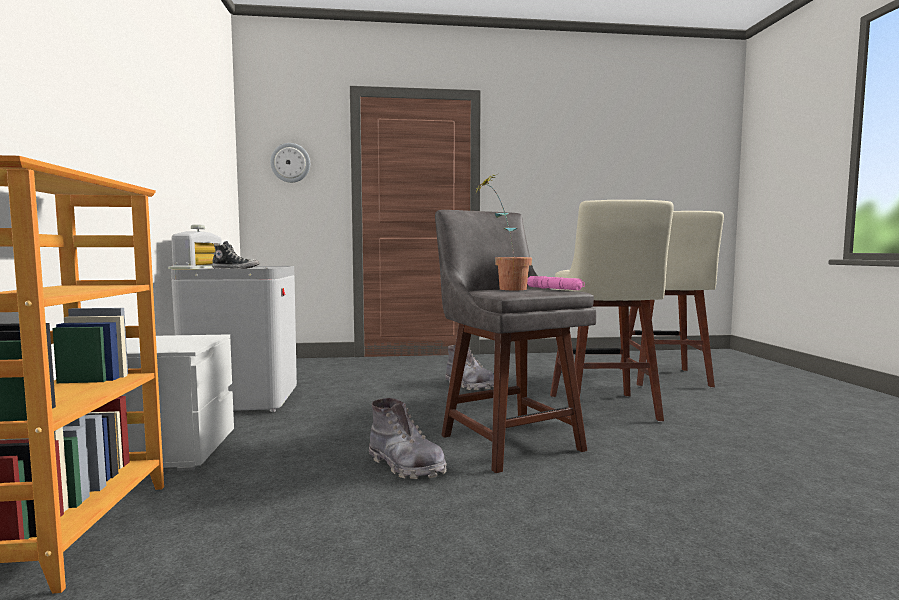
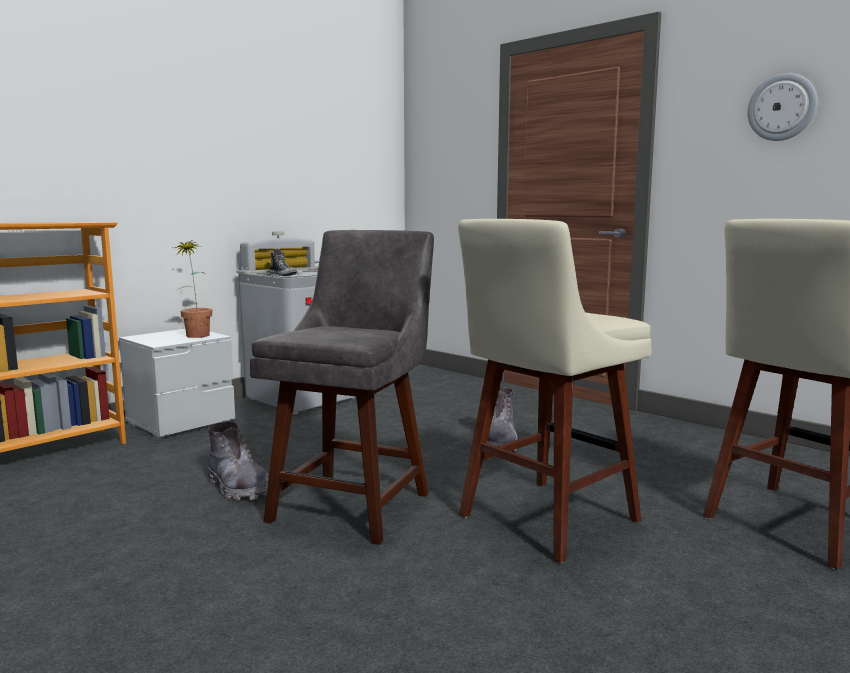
camera: 50 degrees right, 5 degrees up
(290, 163) = (444, 148): wall clock -> wall clock (782, 107)
(405, 466) = (238, 487): grey boot -> grey boot turned 45 degrees counterclockwise
(504, 289) = (339, 329): potted plant -> potted plant (196, 334)
(554, 289) = (370, 337): pink flashlight -> none

